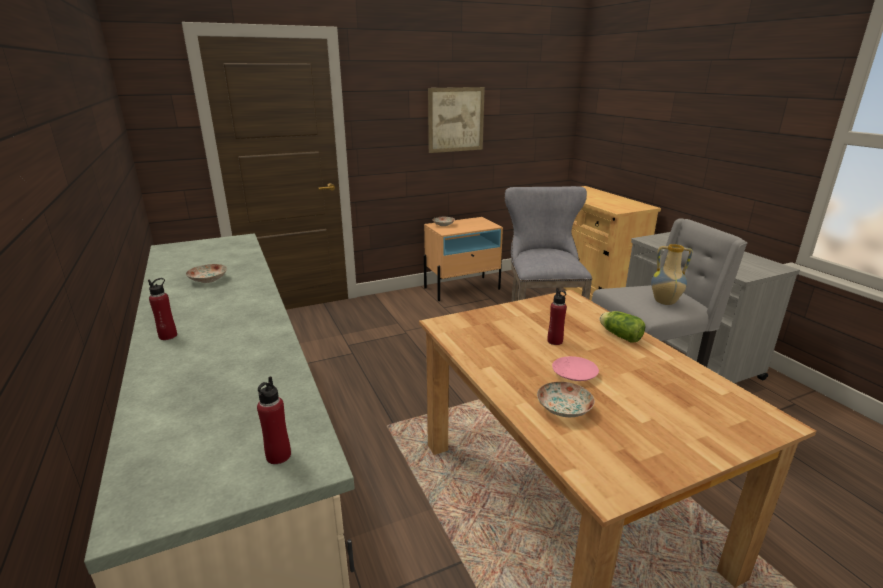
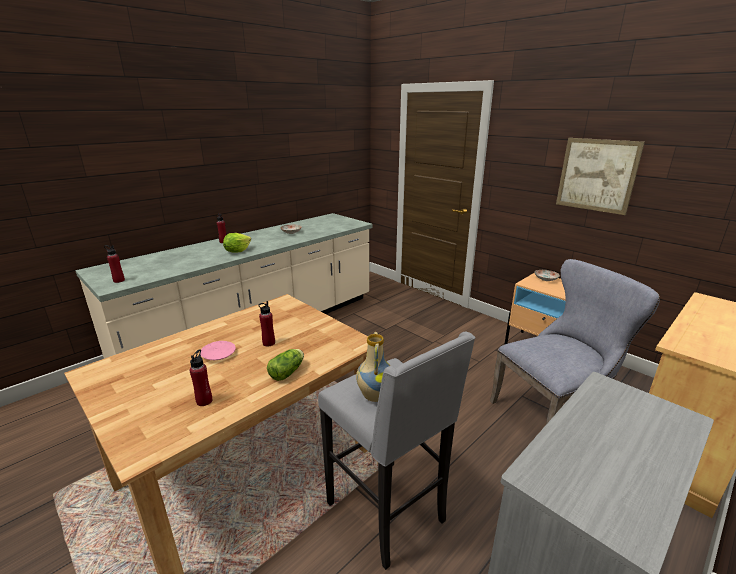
camera: 70 degrees right, 0 degrees up
(250, 325) = (237, 251): none -> lettuce
(564, 408) = (173, 353): plate -> none
(675, 384) = (204, 401): none -> red bottle

